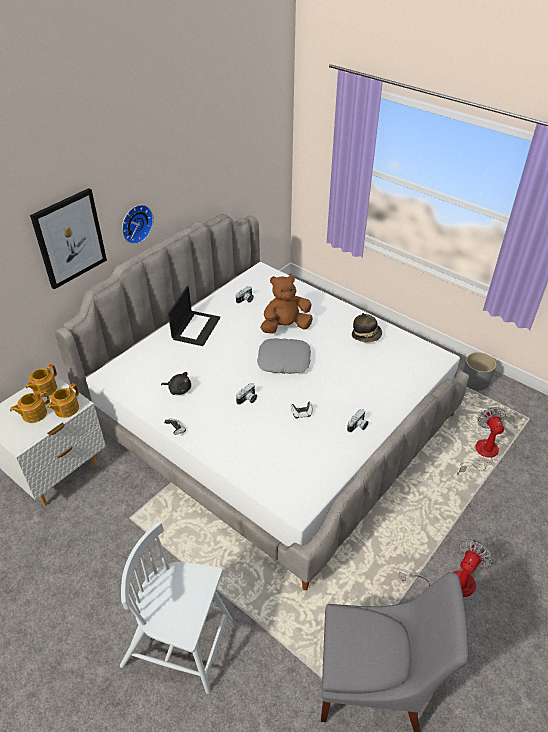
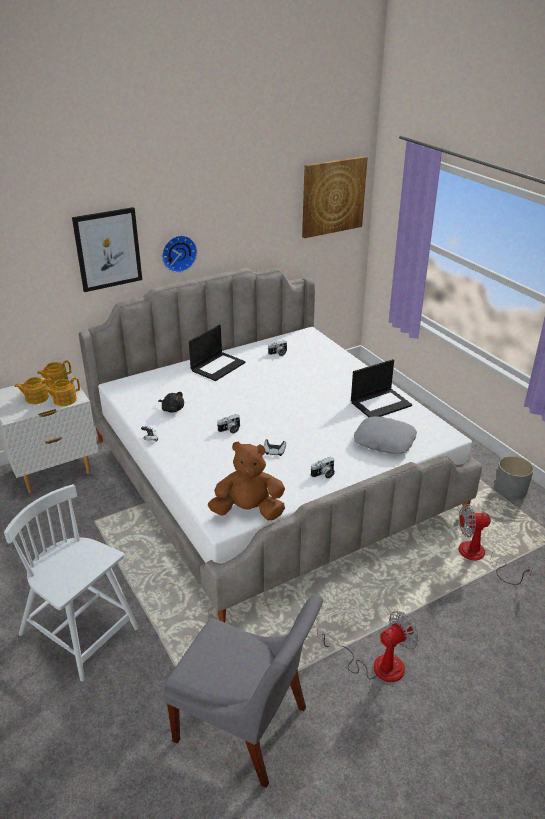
camera: 20 degrees right, 10 degrees down
(262, 130) = (333, 196): none -> picture
(284, 361) = (284, 407): grey pillow -> grey pillow (384, 441)
(285, 327) = (303, 381): brown plush toy -> brown plush toy (248, 511)
(366, 335) = (381, 403): hat -> laptop
(481, 454) = (480, 557): fan -> fan turned 105 degrees counterclockwise

